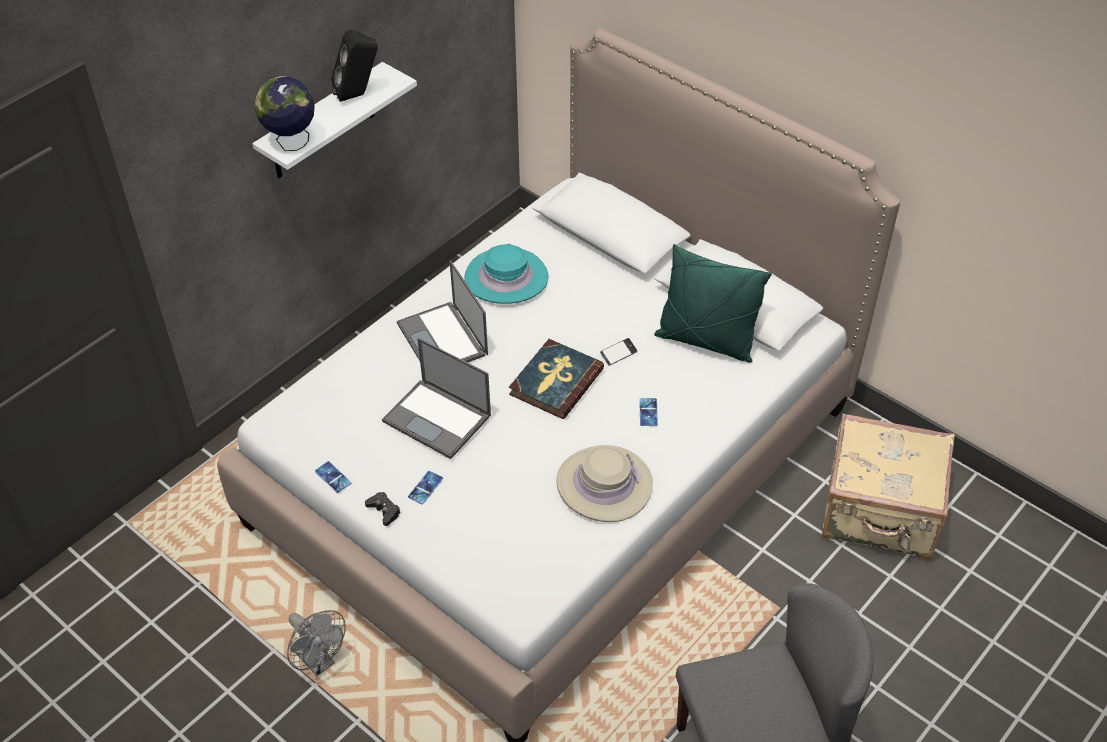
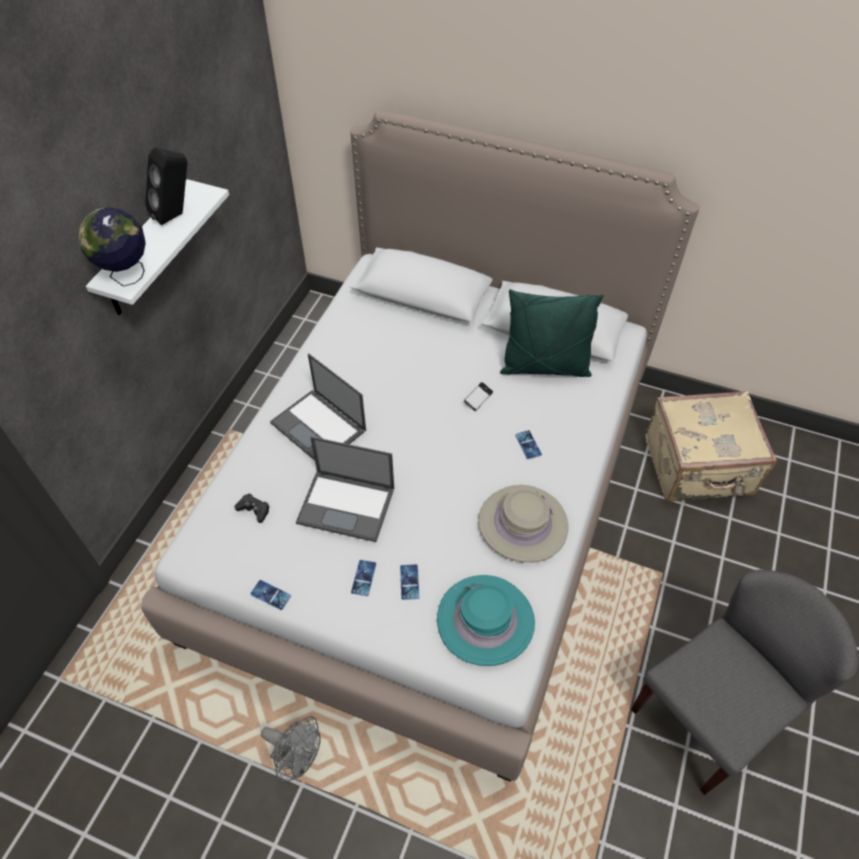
camera: 20 degrees left, 5 degrees up
(384, 511) = (334, 614): black game controller -> black game controller (254, 510)
(467, 504) = (409, 582): none -> phone
(506, 278) = (351, 355): turquoise hat -> turquoise hat (485, 621)
(555, 381) = (436, 439): book -> none

